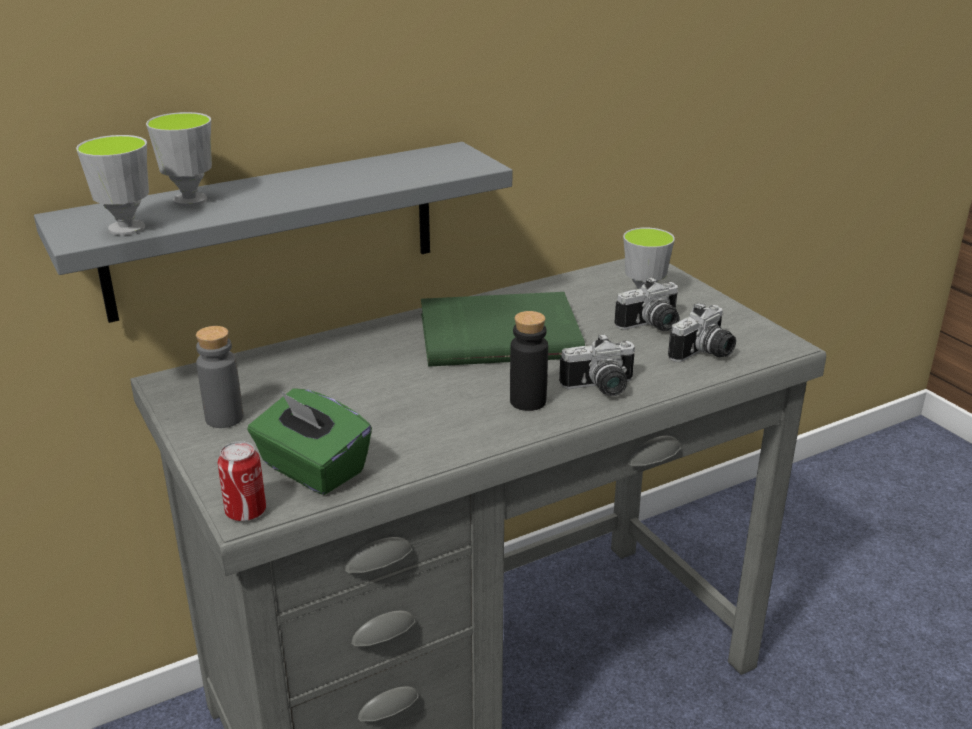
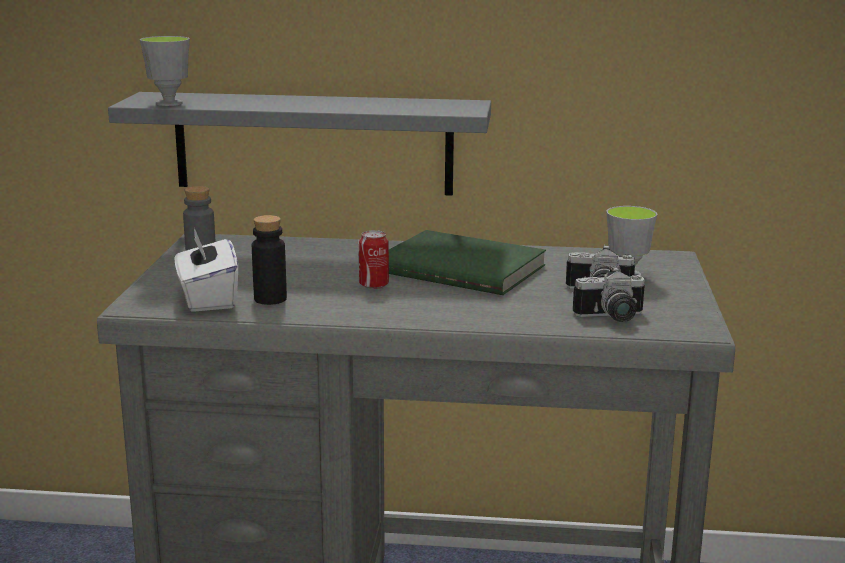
camera: 35 degrees right, 10 degrees down
(190, 200) = (234, 98): cup -> none
(246, 512) = (136, 306): can -> can (374, 285)
(312, 469) = (207, 299): green tissue box -> white tissue box
(528, 401) = (412, 306): black bottle -> black bottle (270, 299)
(601, 388) = (481, 314): camera -> none

